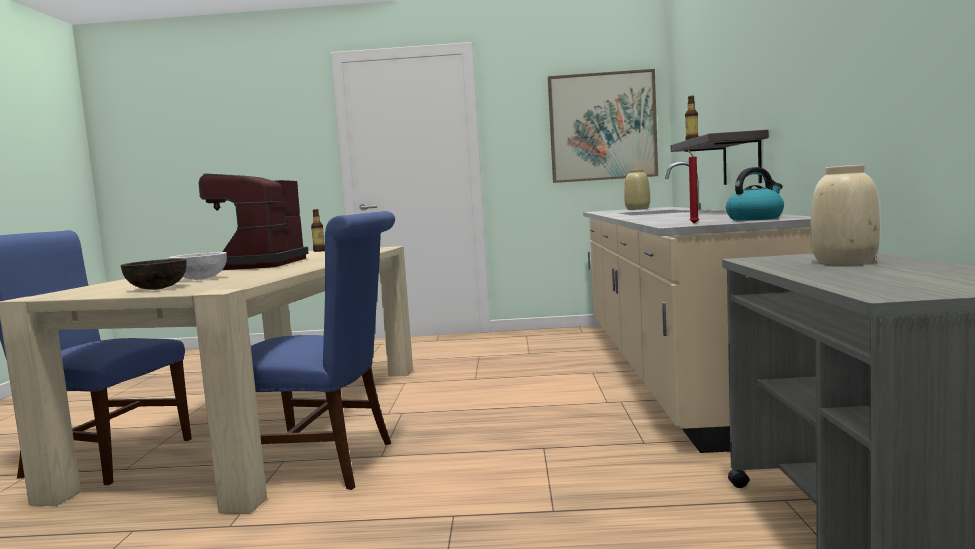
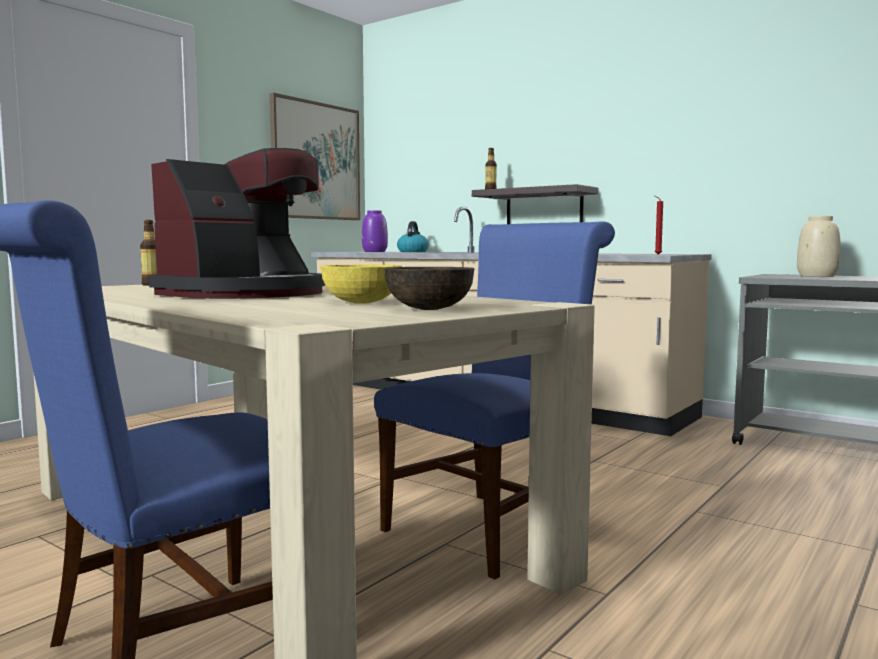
camera: 55 degrees left, 0 degrees up
(200, 279) = (361, 302): white bowl -> yellow bowl
(255, 265) = (246, 294): coffee machine -> coffee machine turned 90 degrees counterclockwise
(638, 209) = (375, 251): beige vase -> purple vase
(755, 218) = (663, 254): kettle -> kettle (413, 251)

